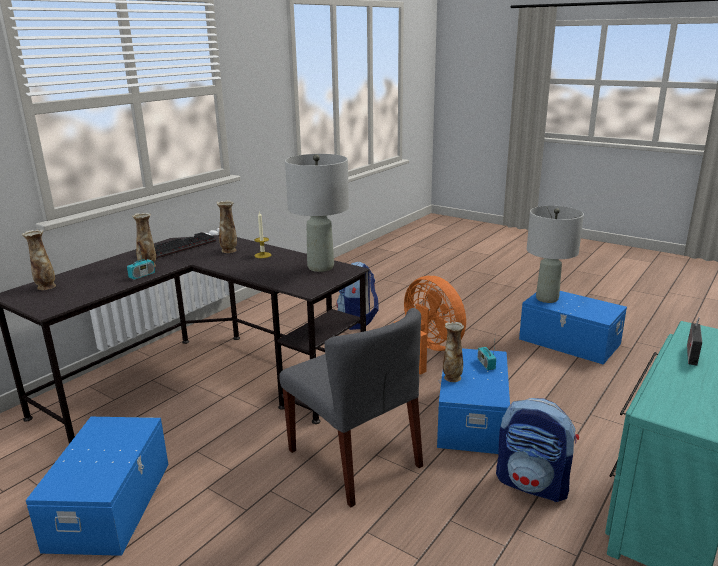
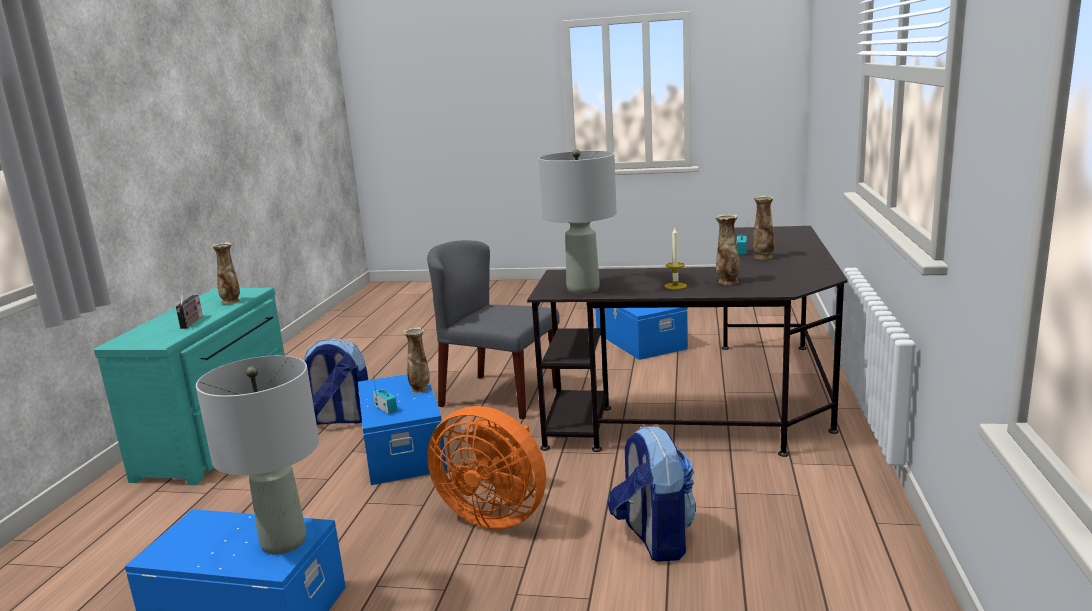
camera: 155 degrees right, 5 degrees down
(45, 287) = (791, 234): vase -> vase (231, 301)
(177, 248) = (794, 273): keyboard -> none

